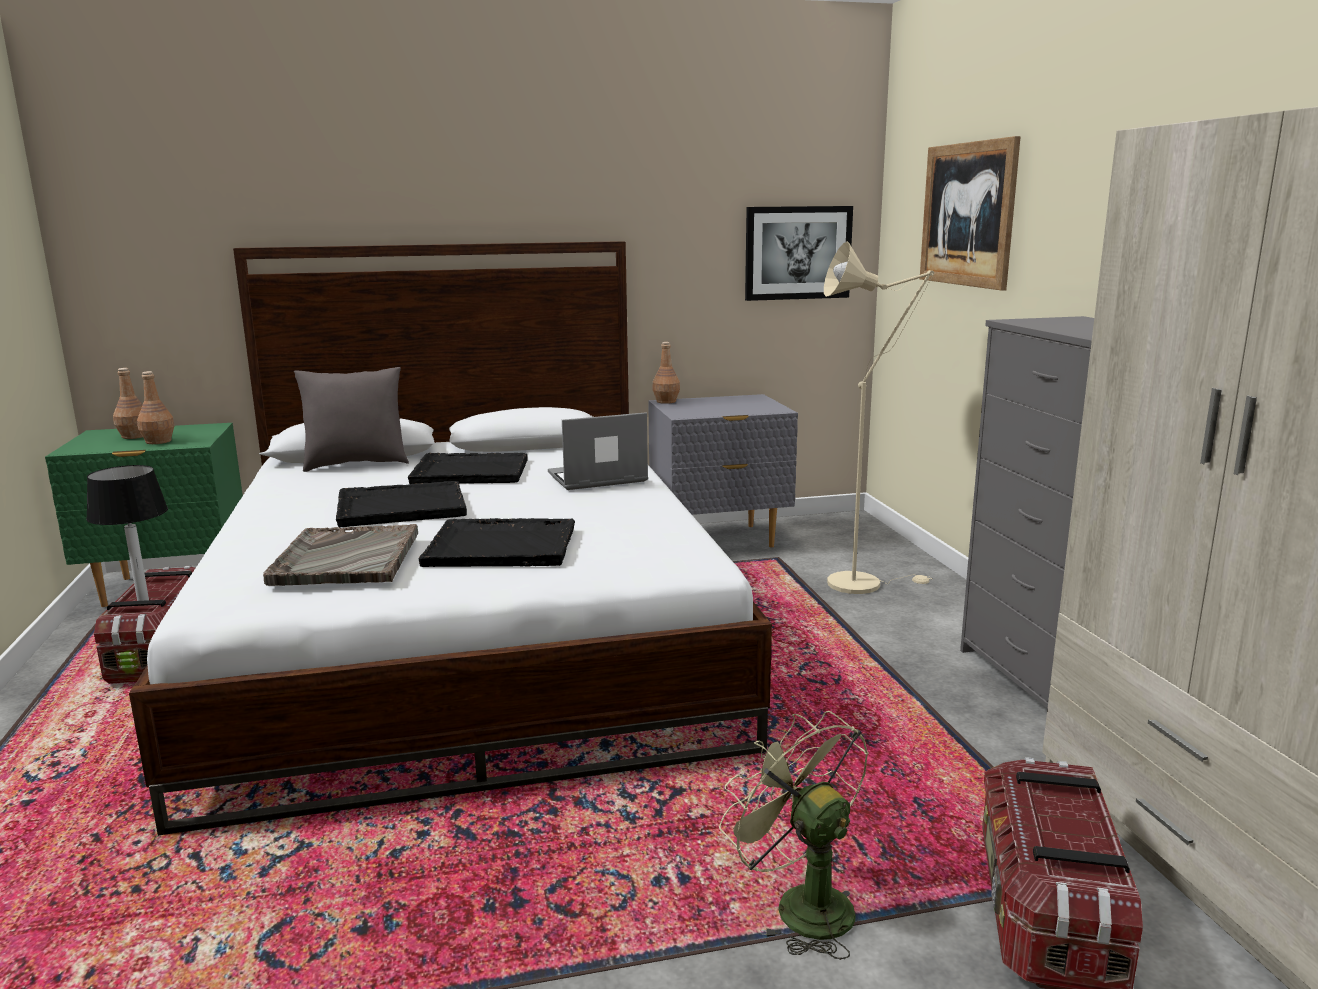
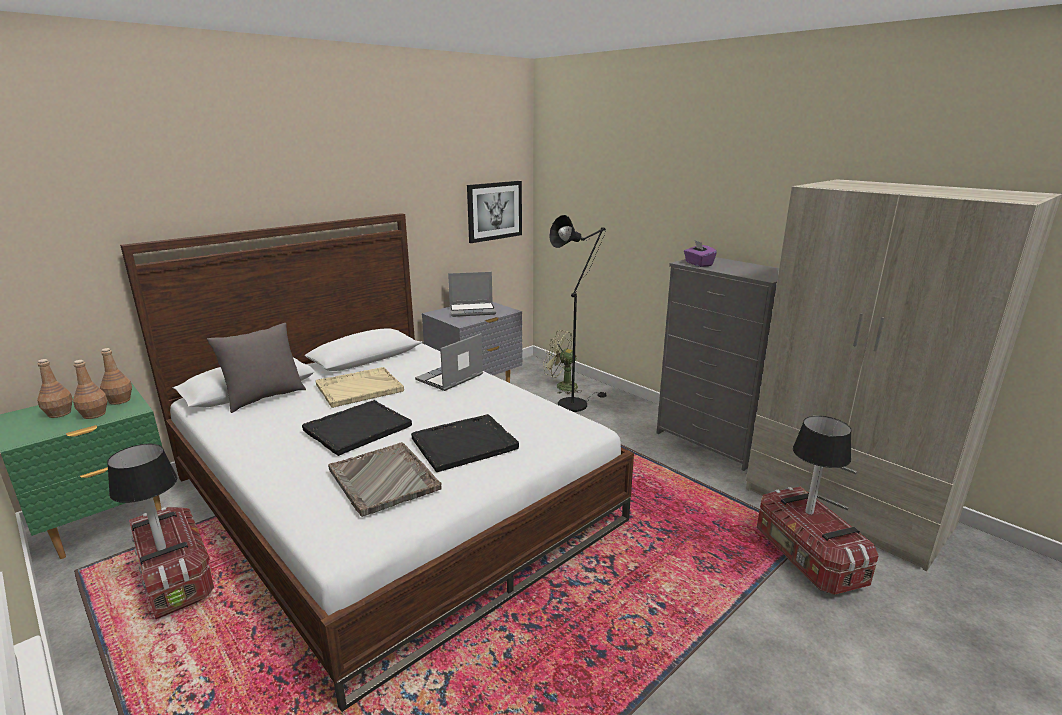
camera: 30 degrees left, 5 degrees up
(469, 471) = (358, 388): black tray -> beige tray
(665, 401) = (434, 313): brown bottle -> brown bottle (119, 400)
(724, 404) = (473, 310): none -> laptop
(800, 904) = (719, 596): green fan -> green fan (561, 386)
(863, 582) = (576, 403): beige floor lamp -> black floor lamp
(967, 214) = (609, 192): picture -> none
(1037, 323) = (698, 264): none -> purple tissue box
(1062, 811) = (810, 512): none -> table lamp

